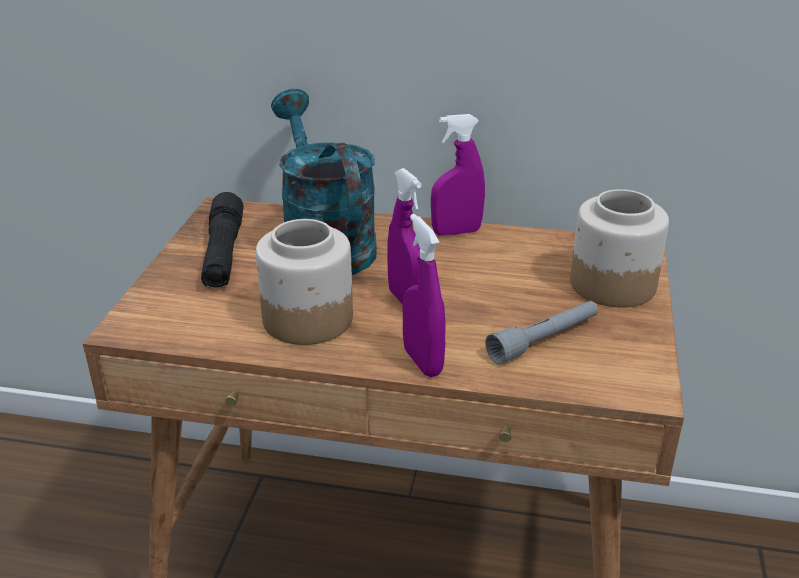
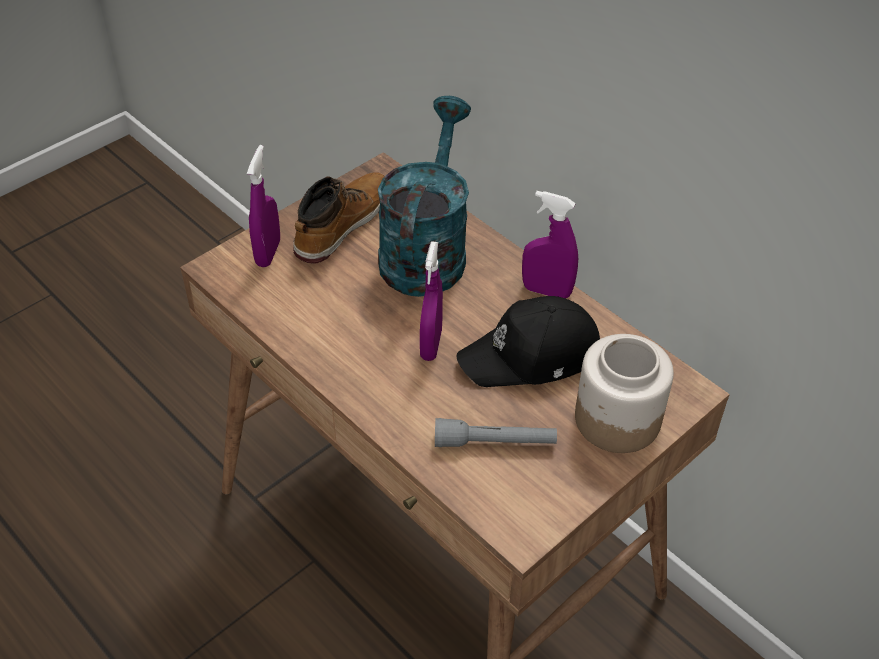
camera: 35 degrees right, 15 degrees up
(223, 254) = (341, 224): black flashlight -> boot
(306, 319) = (341, 324): jar -> none
(422, 362) = (383, 411): purple spray bottle -> purple spray bottle (268, 253)
(498, 274) = (532, 356): none -> black cap

